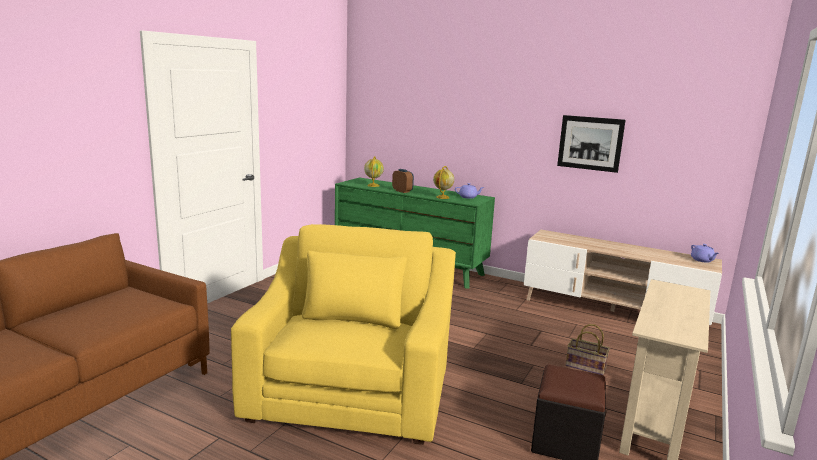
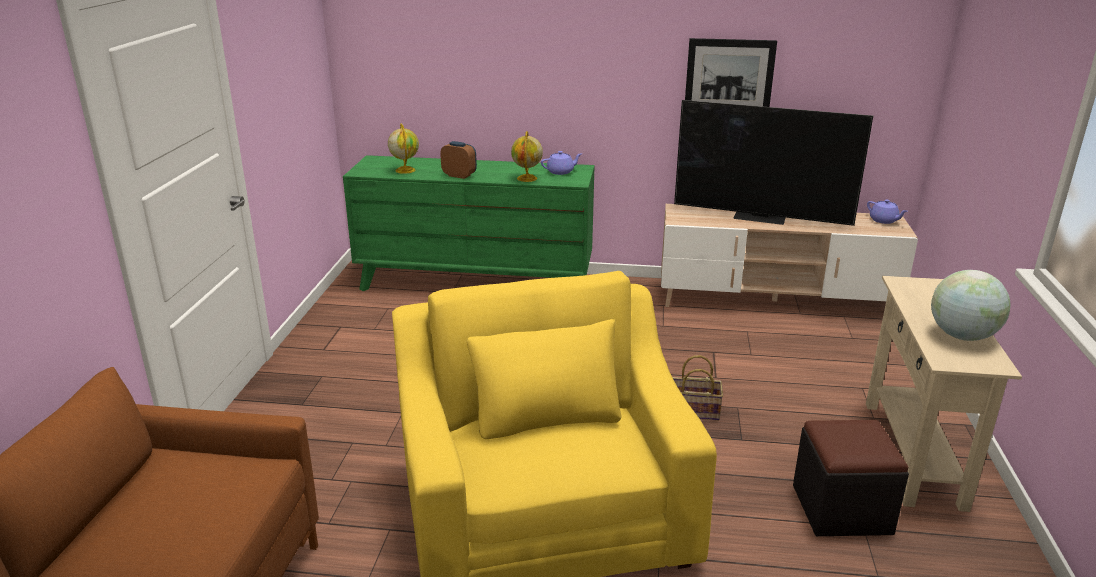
camera: 20 degrees left, 10 degrees up
(584, 366) = (795, 394): basket -> basket (692, 411)
(604, 245) = (761, 217): none -> television
(679, 319) = (962, 336): none -> globe

